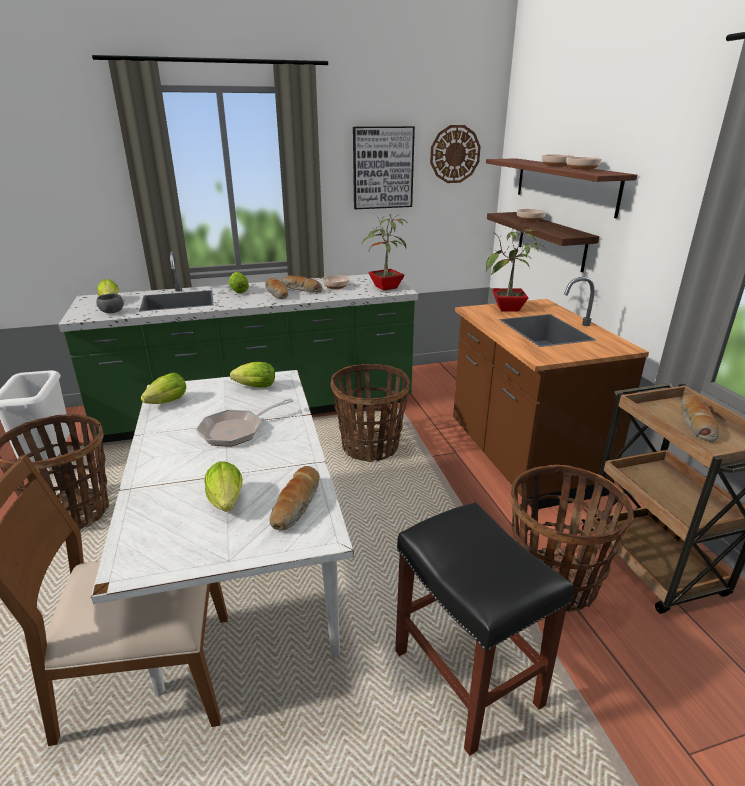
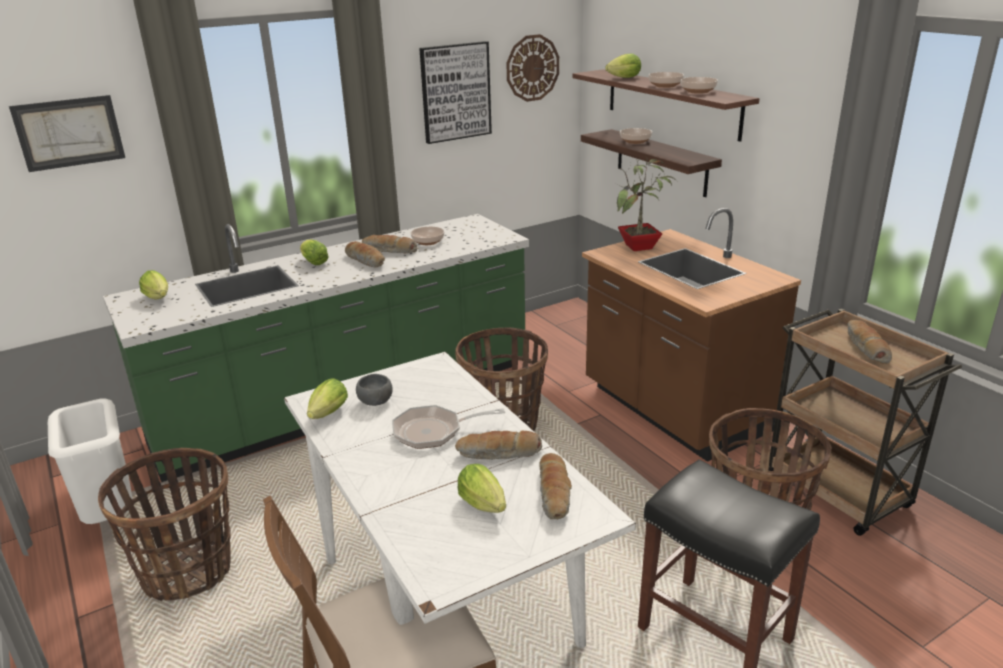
camera: 15 degrees left, 0 degrees up
(62, 167) = (69, 132): none -> picture
(111, 312) = (176, 313): grey bowl -> grey bowl (374, 402)
(236, 430) = (433, 431): frying pan -> frying pan turned 45 degrees clockwise
(253, 387) = (412, 380): lettuce -> lettuce (622, 78)
(275, 460) = (499, 454): none -> bread
(384, 288) = (486, 236): potted plant -> none

